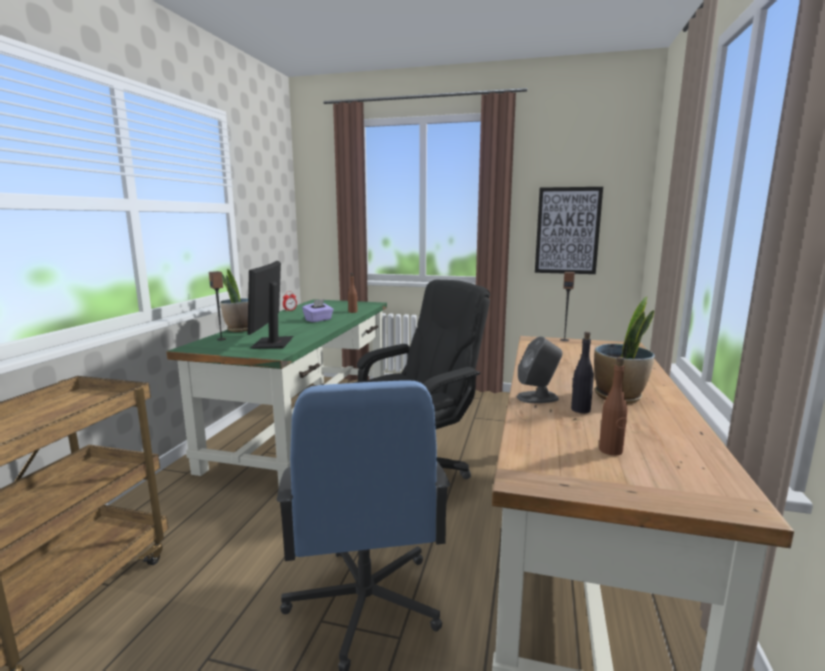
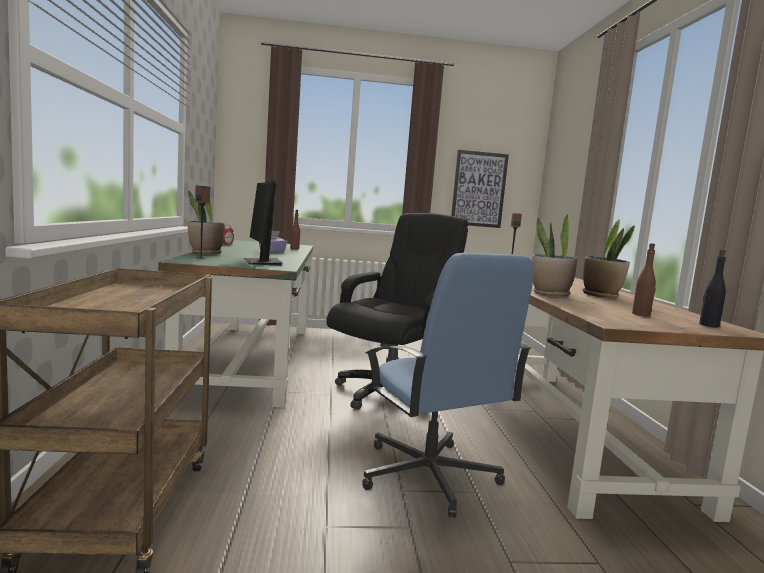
camera: 20 degrees left, 5 degrees down
(538, 397) = (550, 294): grey speaker -> potted plant
(580, 410) = (588, 300): black bottle -> black bottle (708, 325)

